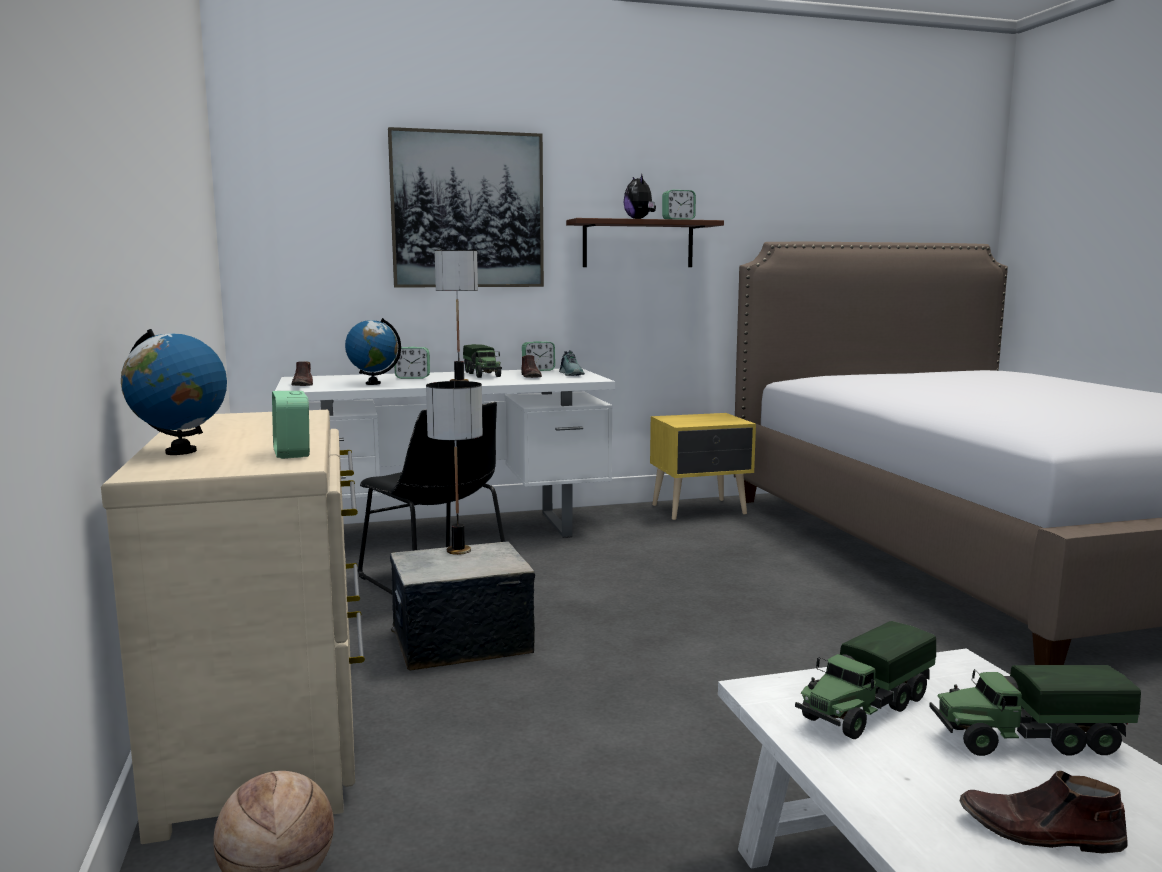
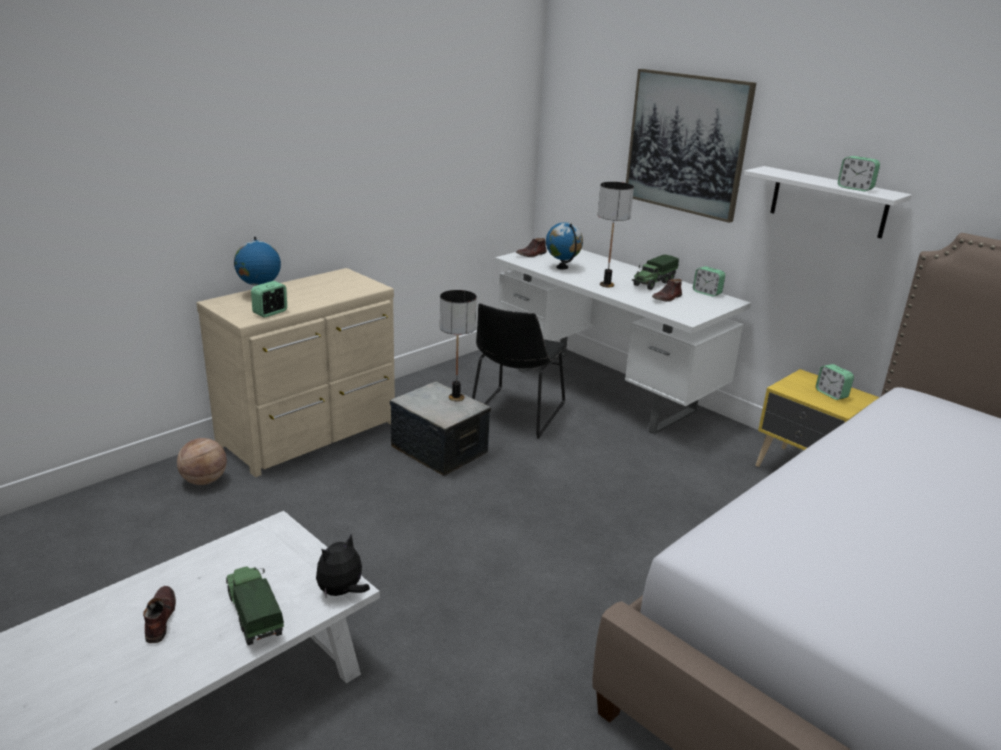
camera: 60 degrees right, 15 degrees up
(412, 377) = (604, 270): alarm clock -> alarm clock (831, 394)
(572, 374) = (703, 307): shoe -> none
(638, 244) = (828, 202): brown shelf -> white shelf
(639, 219) = (814, 180): plush toy -> plush toy (342, 592)
(864, 709) = (269, 558): toy truck -> none

